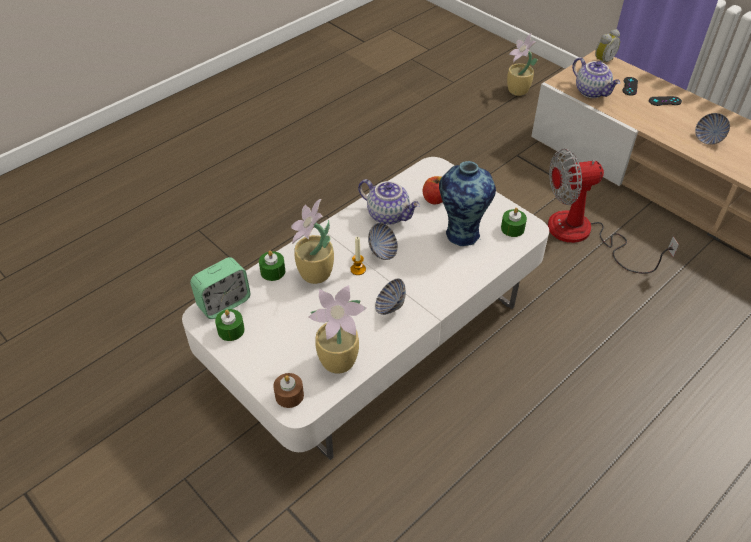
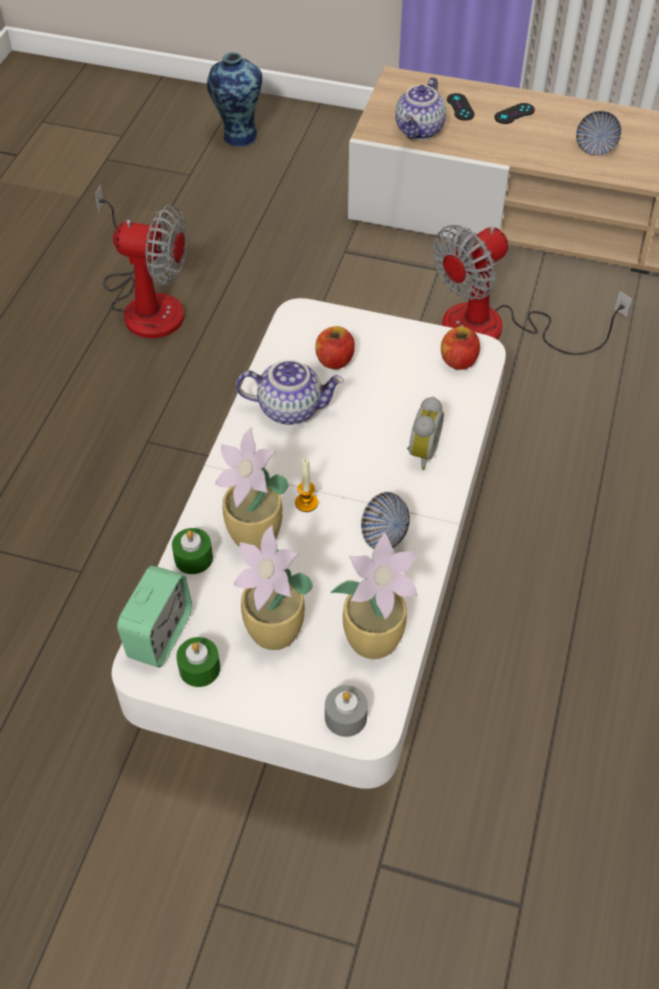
camera: 30 degrees left, 5 degrees up
(289, 395) = (345, 717): brown candle -> grey candle
(379, 142) = (146, 302): none -> fan
(382, 252) = (320, 463): bowl -> none
(461, 233) = (401, 393): vase -> vase (238, 135)
(512, 228) = (458, 361): green candle -> apple
(517, 91) = (285, 158): potted plant -> potted plant (275, 633)
(592, 91) = (420, 130): teapot -> teapot turned 90 degrees clockwise
(602, 61) = (404, 82): alarm clock -> alarm clock (421, 452)

